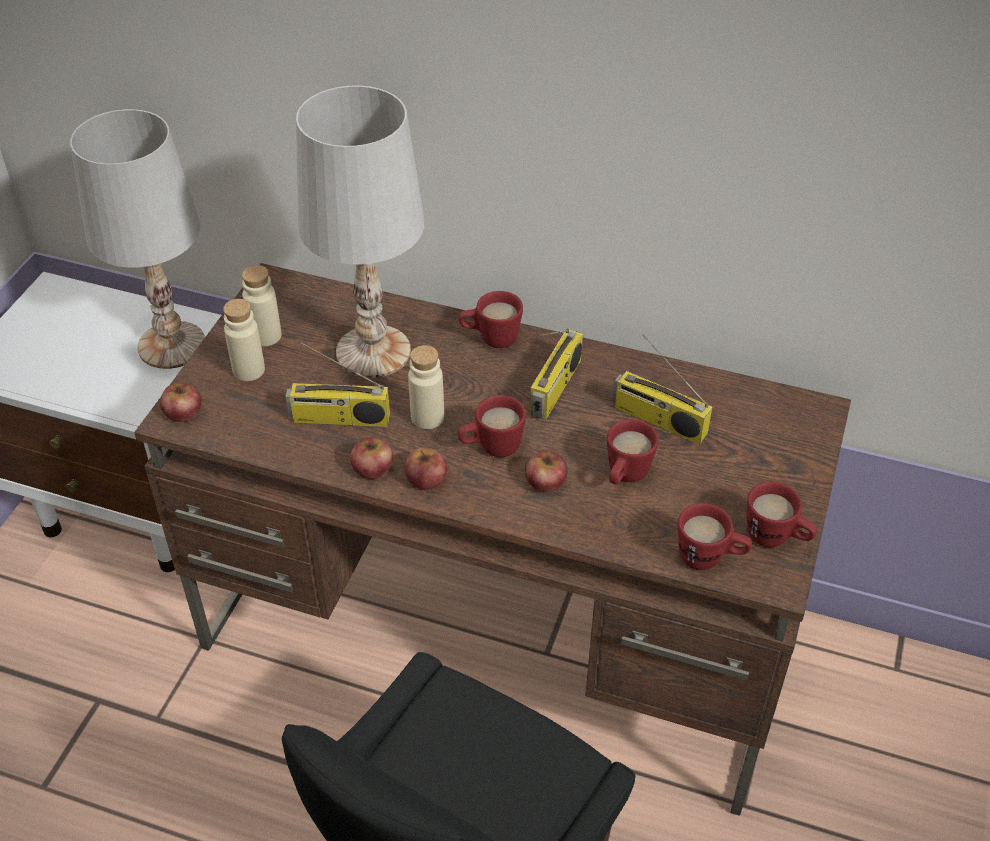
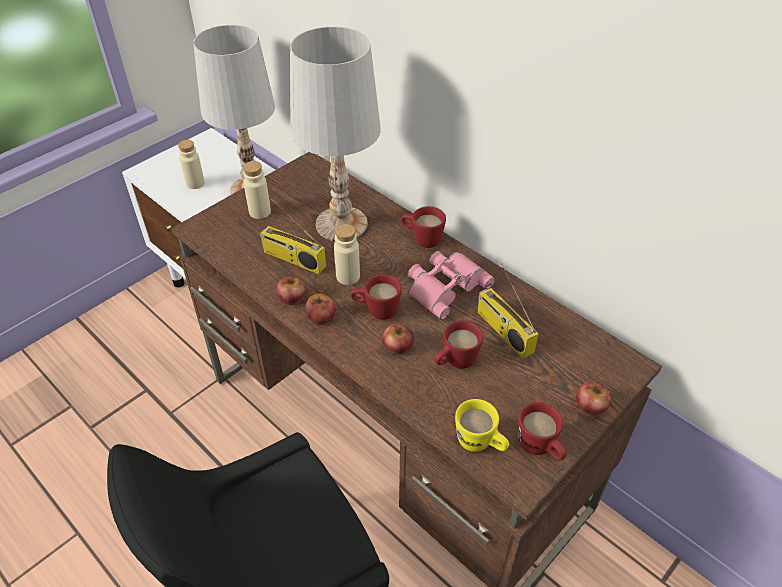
camera: 25 degrees right, 0 degrees up
(183, 412) = (206, 225): apple -> apple (590, 405)
(266, 336) = (284, 194): beige bottle -> beige bottle (195, 183)
(556, 388) = (445, 285): radio -> pink binoculars
(709, 558) = (480, 444): red mug -> yellow mug

